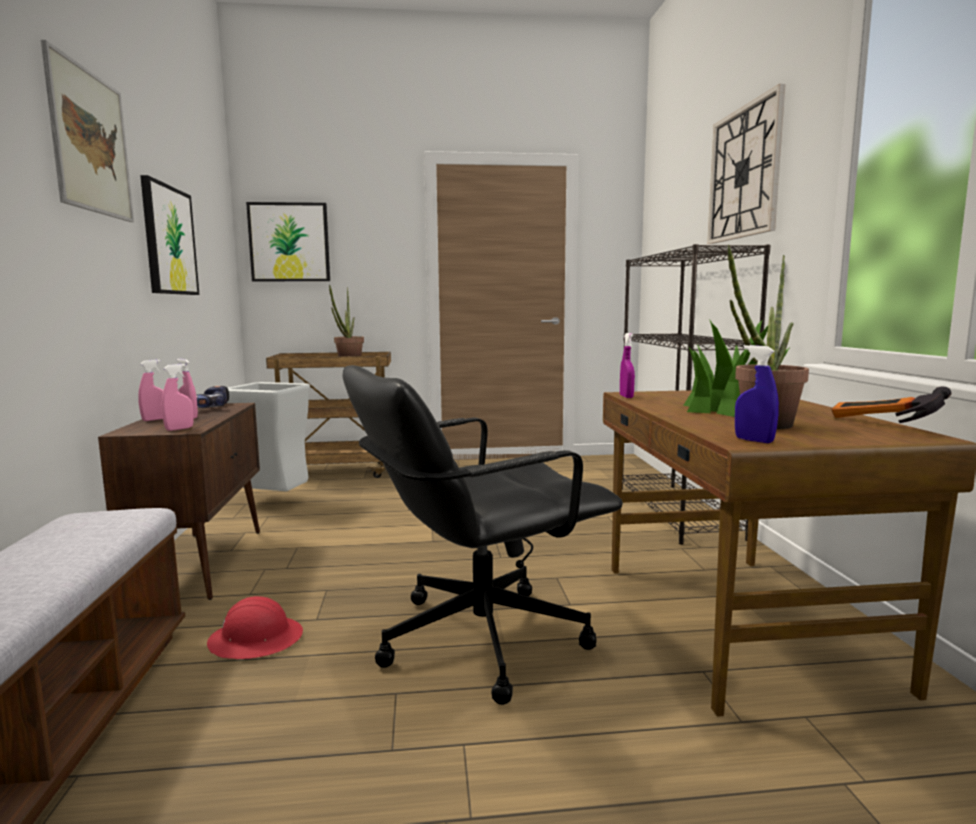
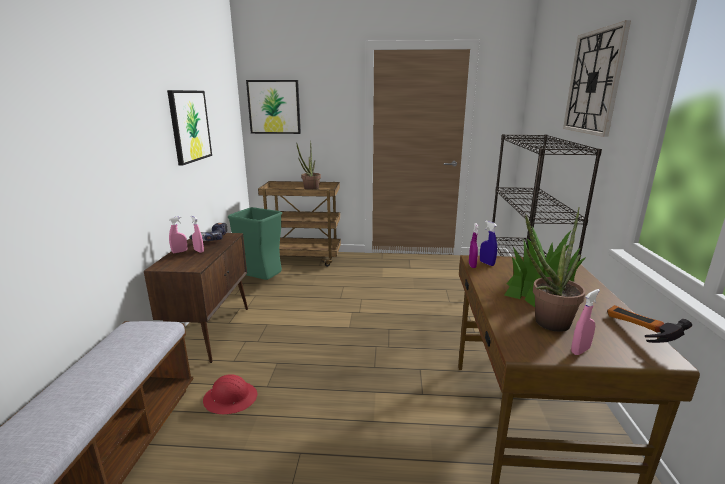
camera: 10 degrees right, 10 degrees up
(91, 142) = (130, 82): picture -> none
(179, 429) = (190, 265): pink spray bottle -> pink spray bottle (580, 350)
(275, 502) = (262, 283): grey trash can -> green trash can
(479, 638) = (358, 415): black office chair -> none
(754, 440) = (530, 348): blue spray bottle -> blue spray bottle (486, 263)

